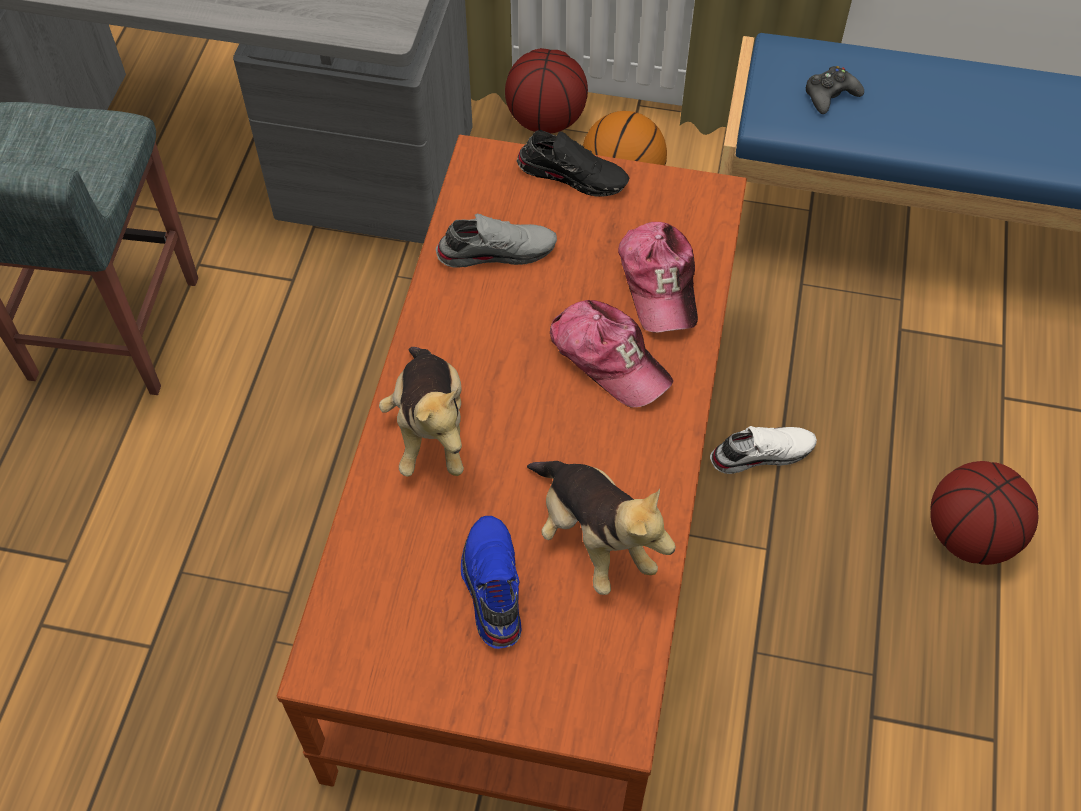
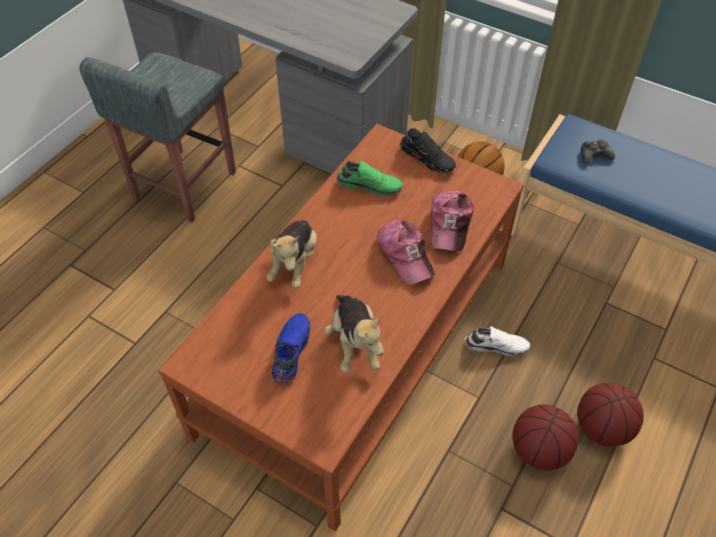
camera: 20 degrees right, 5 degrees down
(496, 250) = (370, 185): grey shoe -> green shoe
(546, 120) = (449, 140): basketball -> basketball (539, 450)

